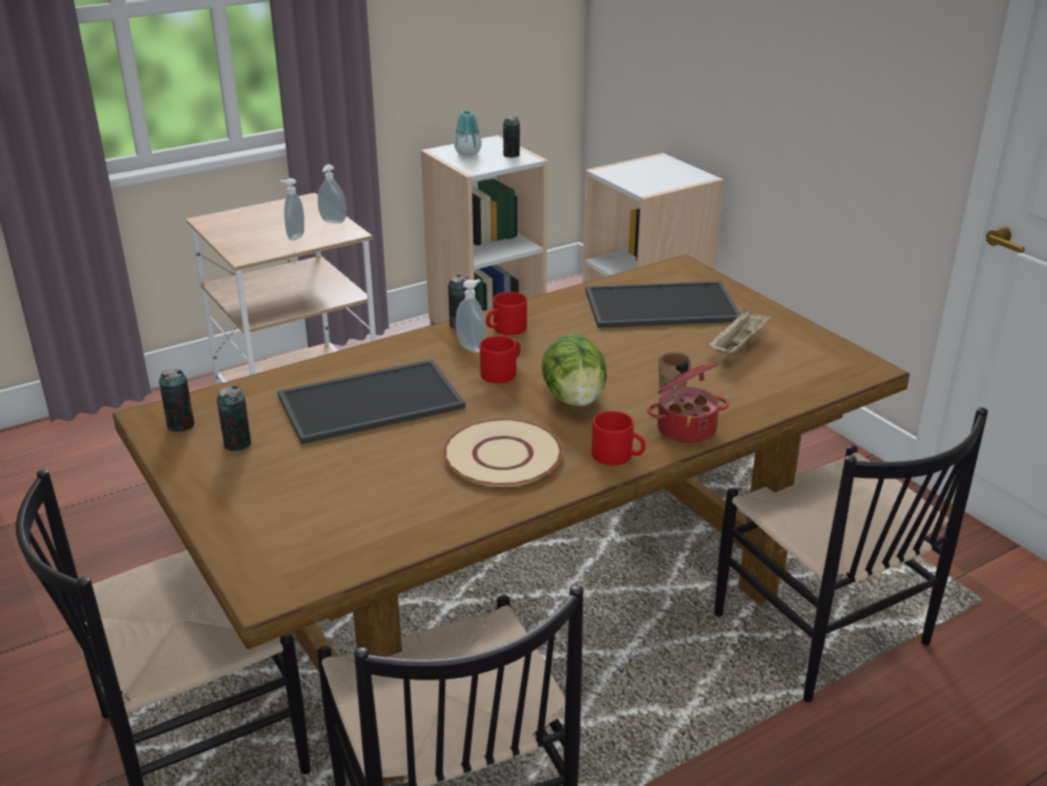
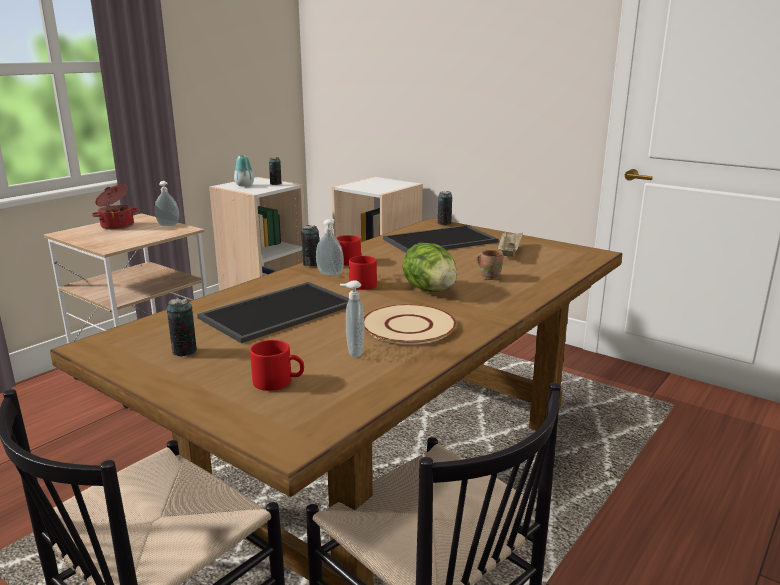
camera: 20 degrees left, 10 degrees down
(181, 425) = (122, 347): can -> can (444, 223)
(295, 236) = (143, 235): soap dispenser -> soap dispenser (353, 352)
(618, 456) = (491, 314): red mug -> red mug (279, 381)
(685, 429) = (520, 295): cooking pot -> cooking pot (117, 225)
(826, 635) = (601, 444): black chair -> none

